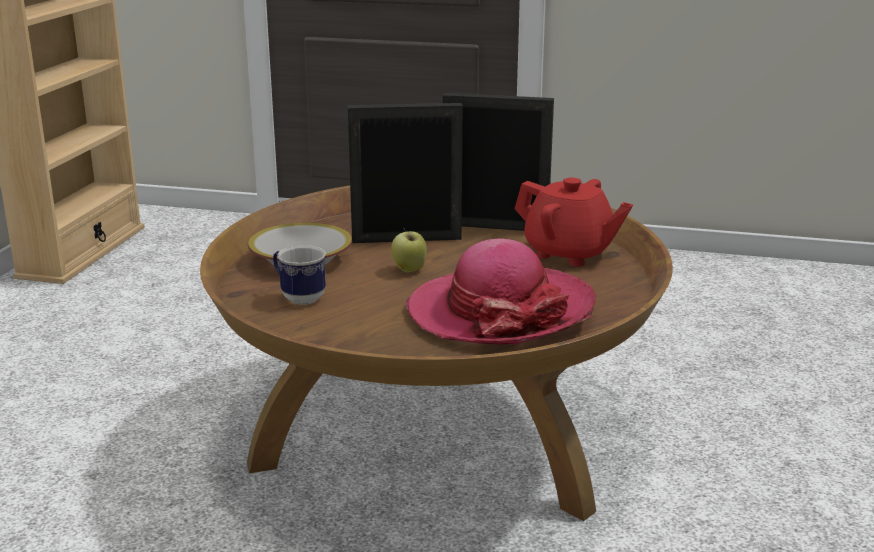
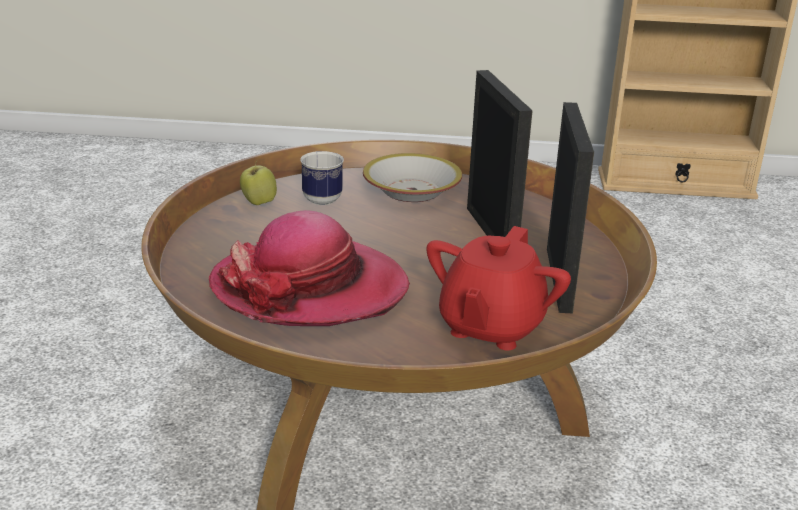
camera: 80 degrees right, 5 degrees up
(409, 270) = (404, 239): apple -> apple (258, 203)

